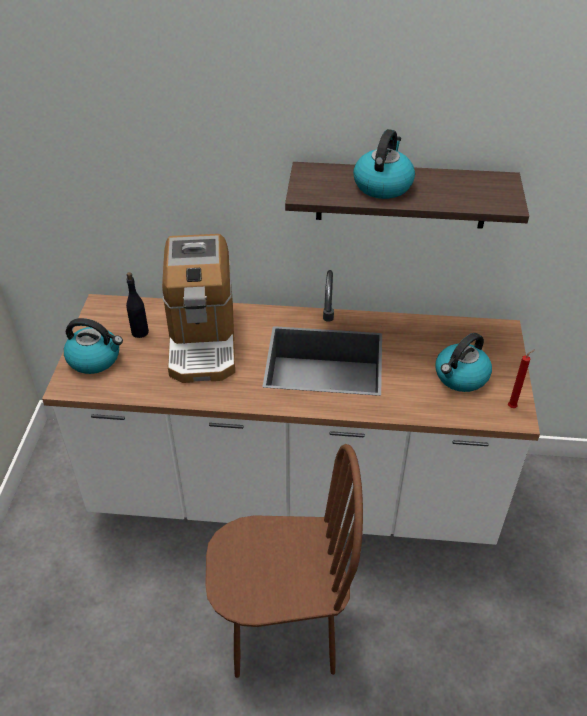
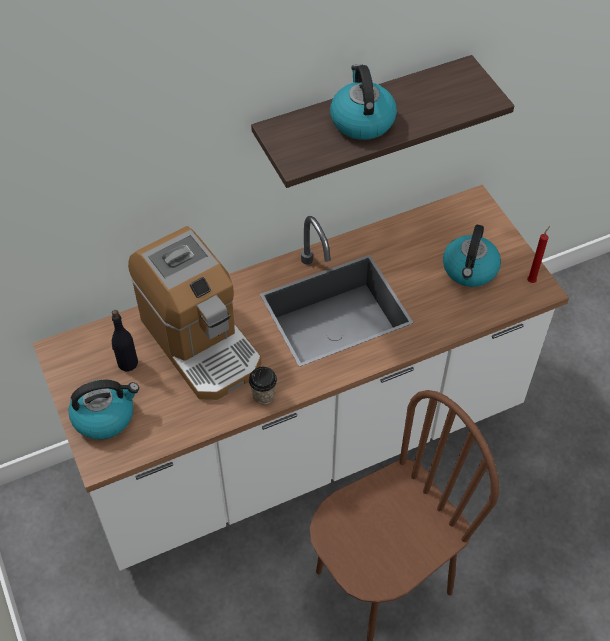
camera: 30 degrees left, 10 degrees up
(219, 395) = (263, 395): none -> cup

